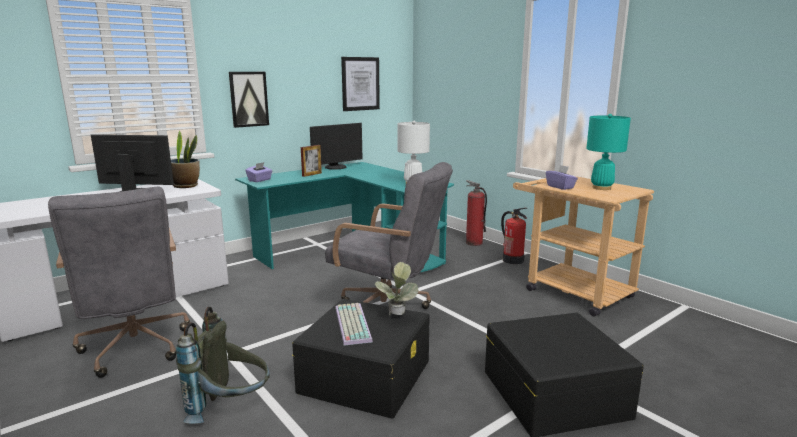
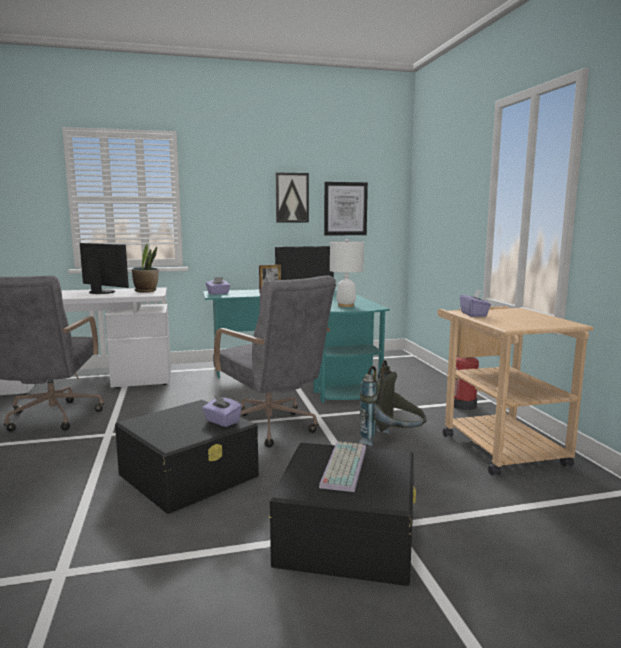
camera: 25 degrees right, 5 degrees down
(231, 409) = (61, 473): grey backpack -> grey backpack (392, 444)
(248, 99) = (225, 220): picture -> picture (292, 197)
(351, 324) = (177, 419): keyboard -> keyboard (342, 466)
(396, 318) = (222, 421): potted plant -> purple tissue box
(474, 243) = (438, 383): fire extinguisher -> none
(601, 188) = (524, 319): turquoise table lamp -> none

